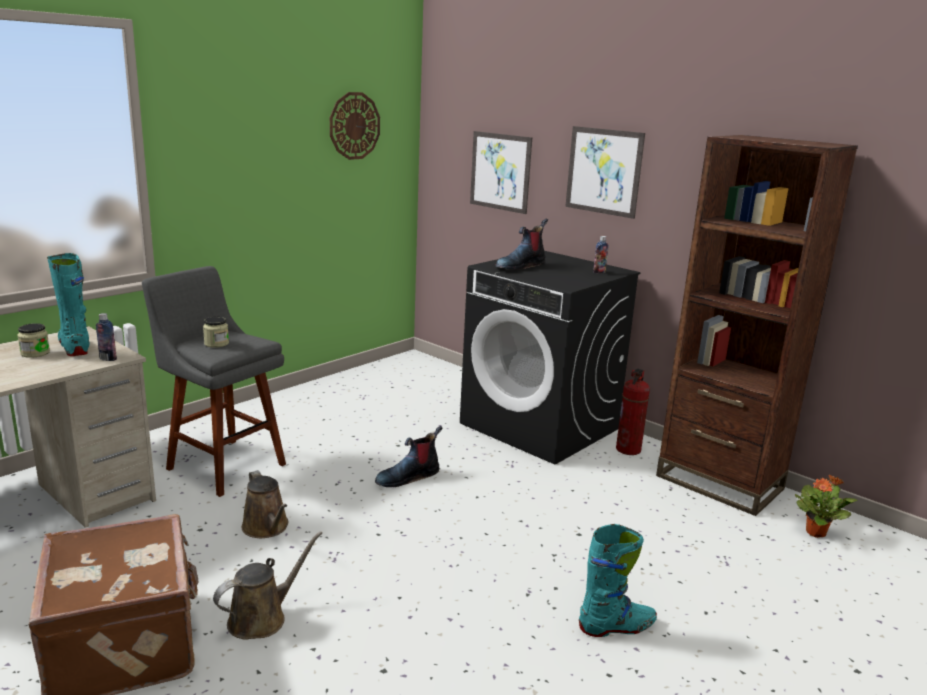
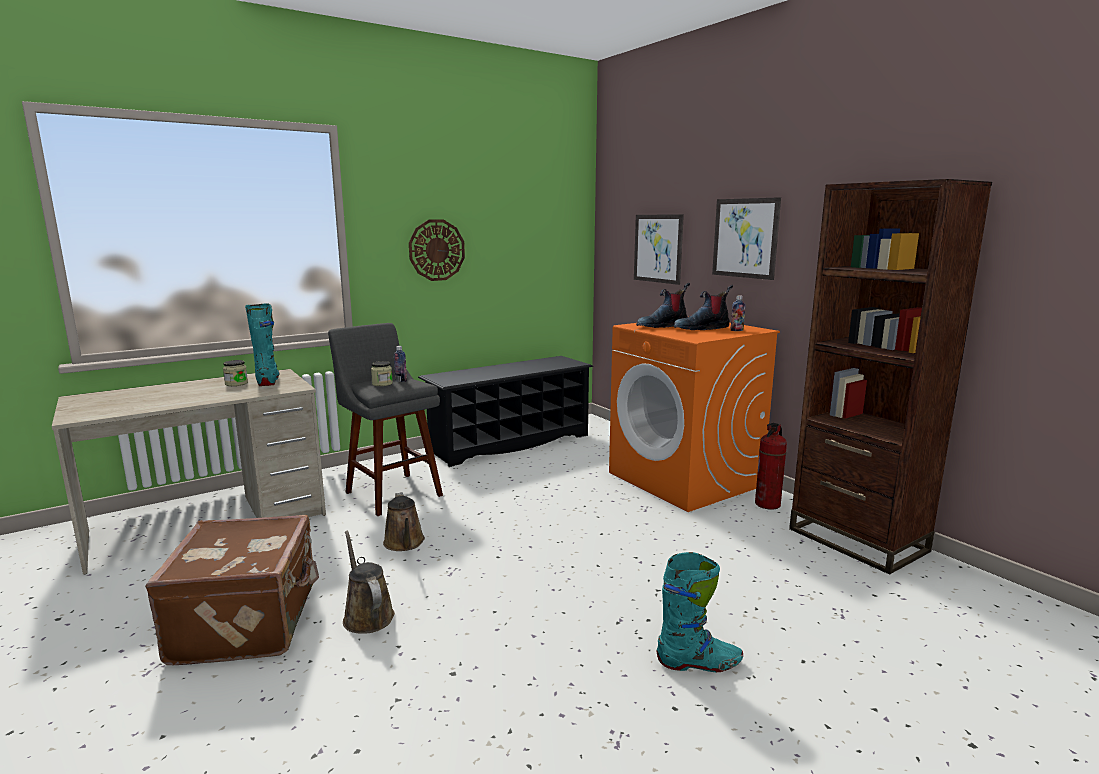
camera: 15 degrees right, 5 degrees down
(108, 359) = (286, 389): bottle -> bottle (401, 380)
(262, 618) = (367, 615): brown watering can -> brown watering can turned 90 degrees counterclockwise
(336, 391) = (509, 442): none -> black shoe rack
(354, 126) = (532, 214): wall clock -> wall clock (436, 250)
(408, 477) = (544, 512): boot -> boot (701, 328)
(540, 426) = (685, 479): black washing machine -> orange washing machine
(816, 532) = (958, 596): potted plant -> none

